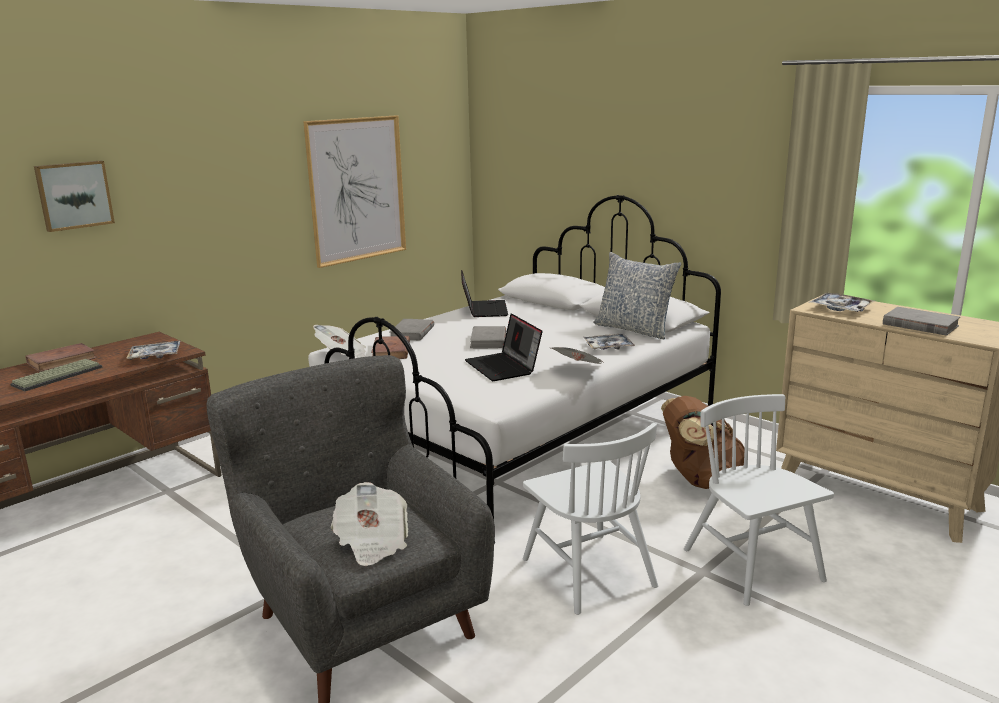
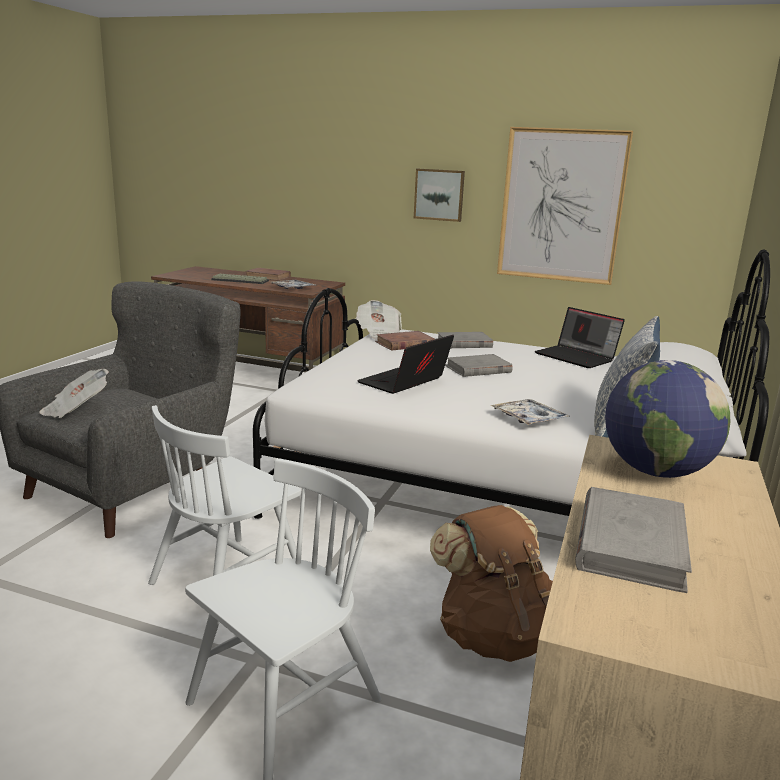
camera: 65 degrees right, 0 degrees up
(74, 195) = (309, 164): picture -> picture (439, 194)
(483, 309) = (577, 357): laptop -> laptop turned 75 degrees clockwise
(578, 370) = (429, 412): newspaper -> none
(841, 308) = (656, 471): tray -> globe

